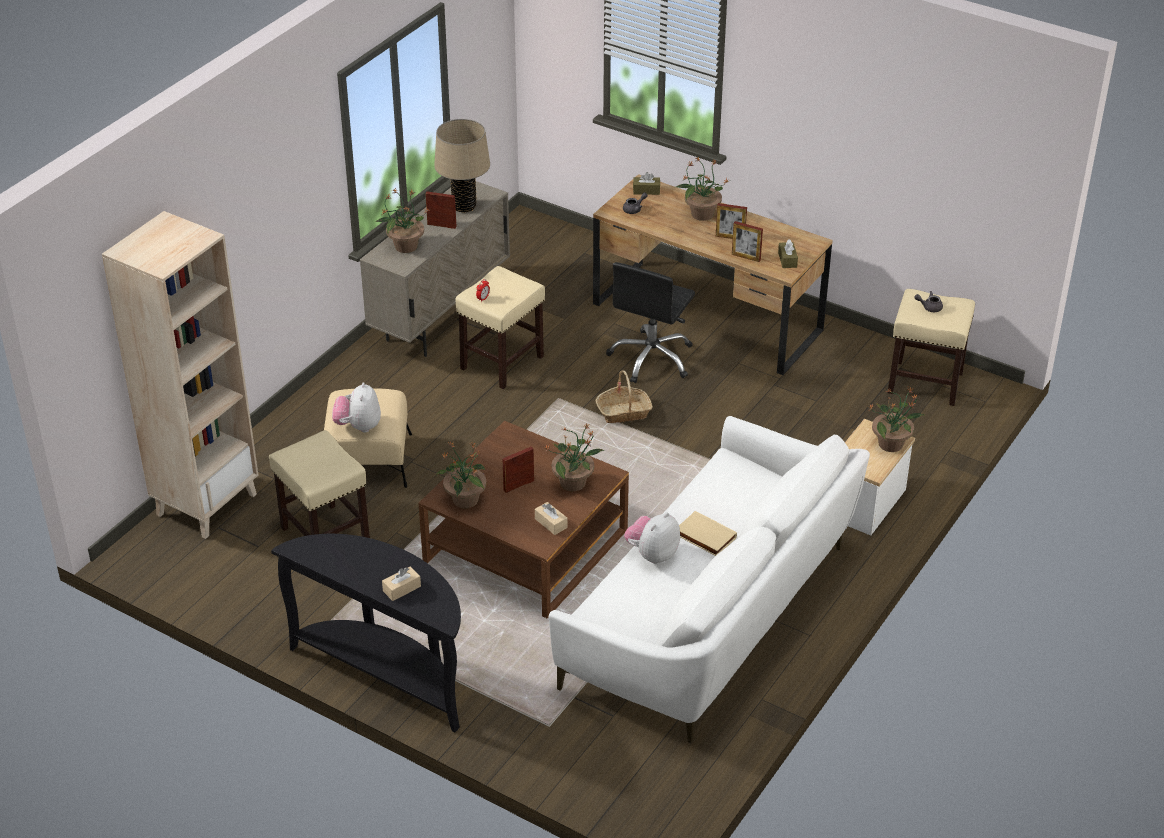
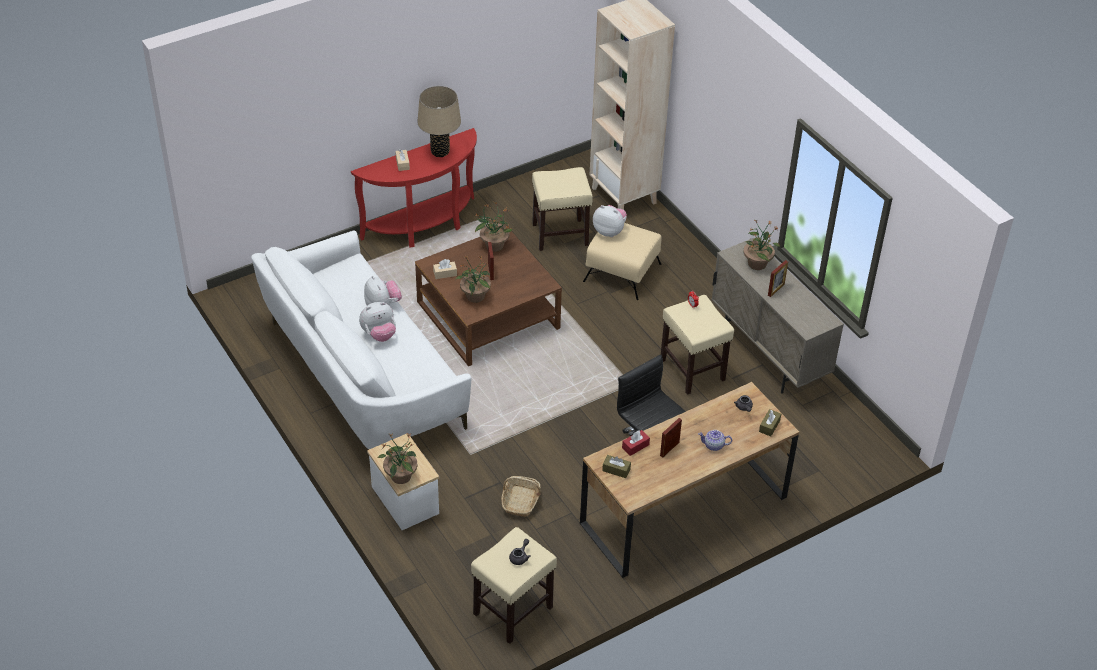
camera: 115 degrees right, 5 degrees up
(387, 673) = (425, 227): black console table -> red console table
(464, 206) = (797, 309): beige table lamp -> beige table lamp (440, 152)
(624, 412) = (593, 413): basket -> basket (520, 501)
(701, 214) = (714, 445): potted plant -> teapot
(704, 537) = (379, 334): beige book -> plush toy
(746, 257) = (635, 446): picture frame -> red tissue box

